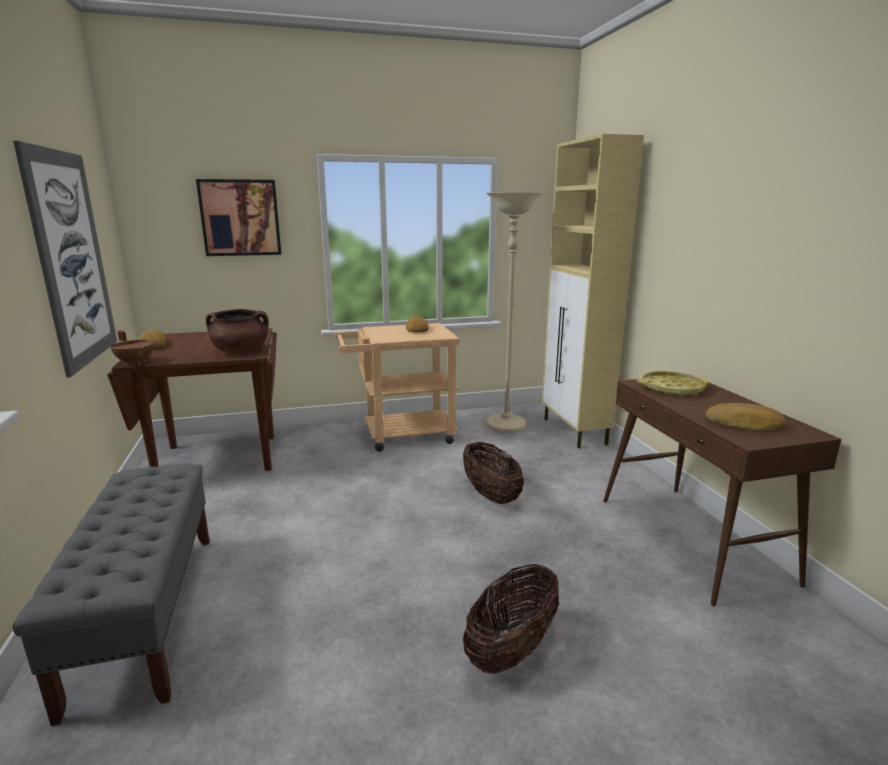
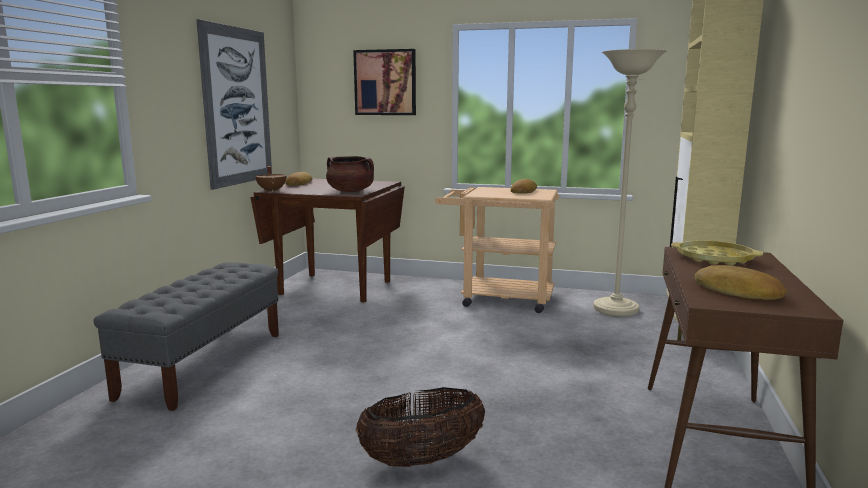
camera: 30 degrees right, 5 degrees down
(491, 494) = (532, 357): basket -> none

